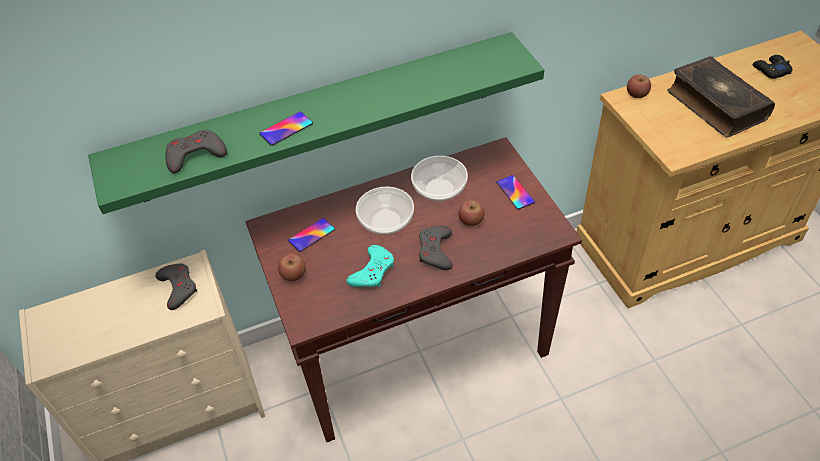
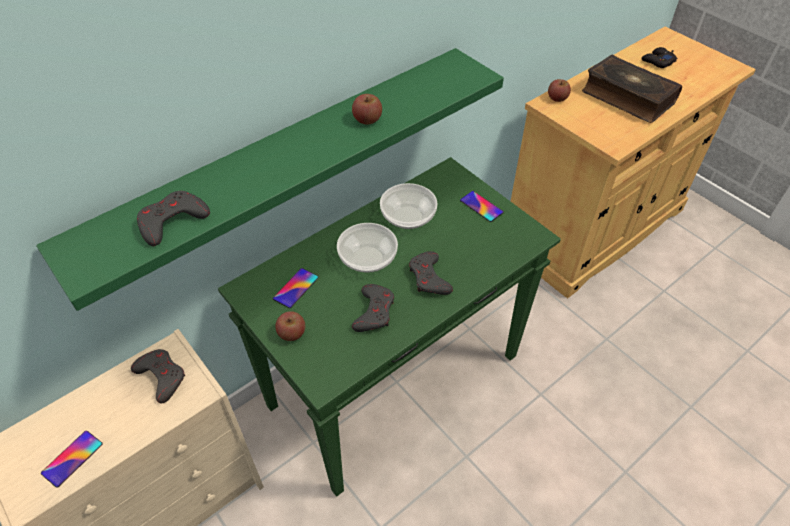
camera: 20 degrees left, 0 degrees up
(286, 129) = (267, 175): phone -> phone (72, 458)
(372, 271) = (374, 311): turquoise game controller -> grey game controller
(419, 348) = (395, 379): brown console table -> green console table
(471, 220) = (451, 241): apple -> apple (367, 119)

